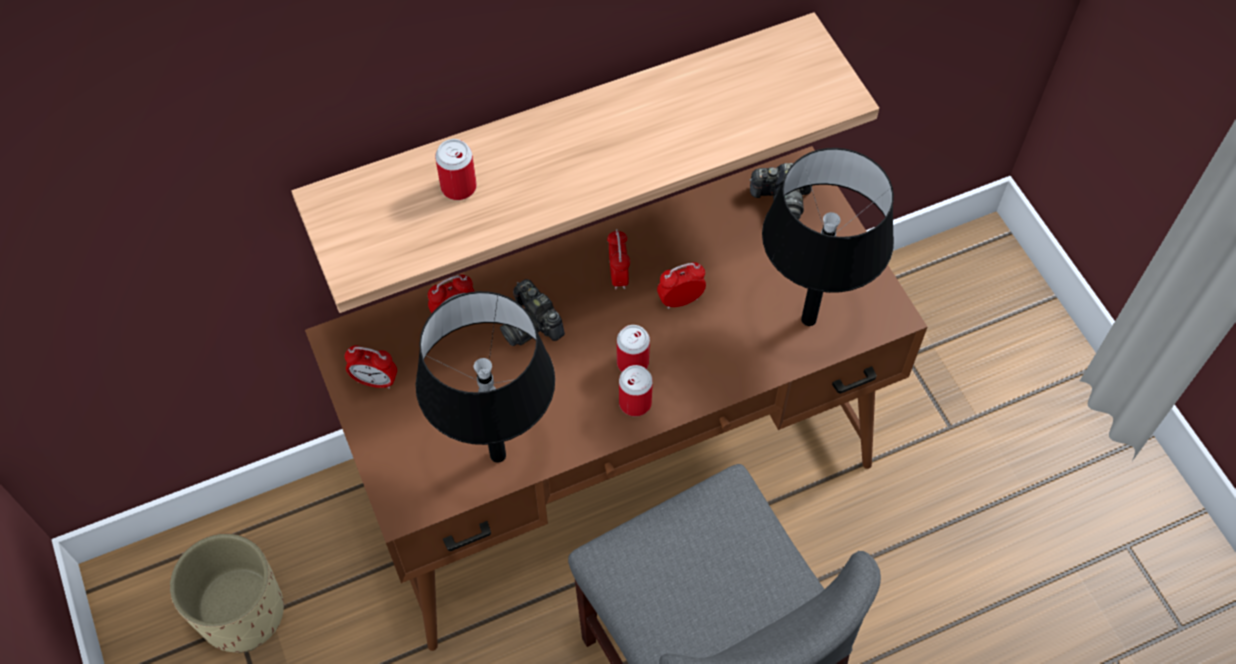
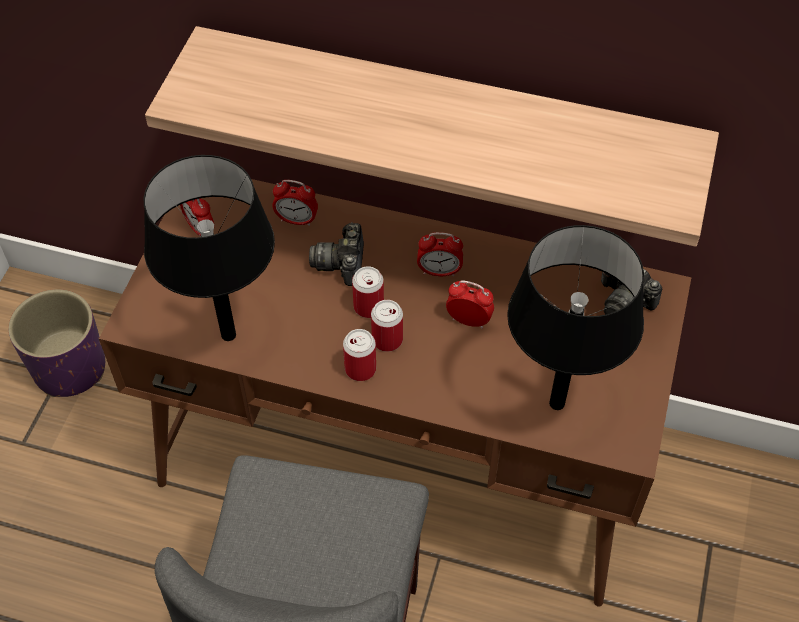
camera: 40 degrees right, 5 degrees down
(242, 611) = (70, 367): beige planter -> purple planter
(458, 187) = (306, 91): can -> can (368, 306)
(618, 275) = (439, 271): alarm clock -> alarm clock turned 60 degrees clockwise

